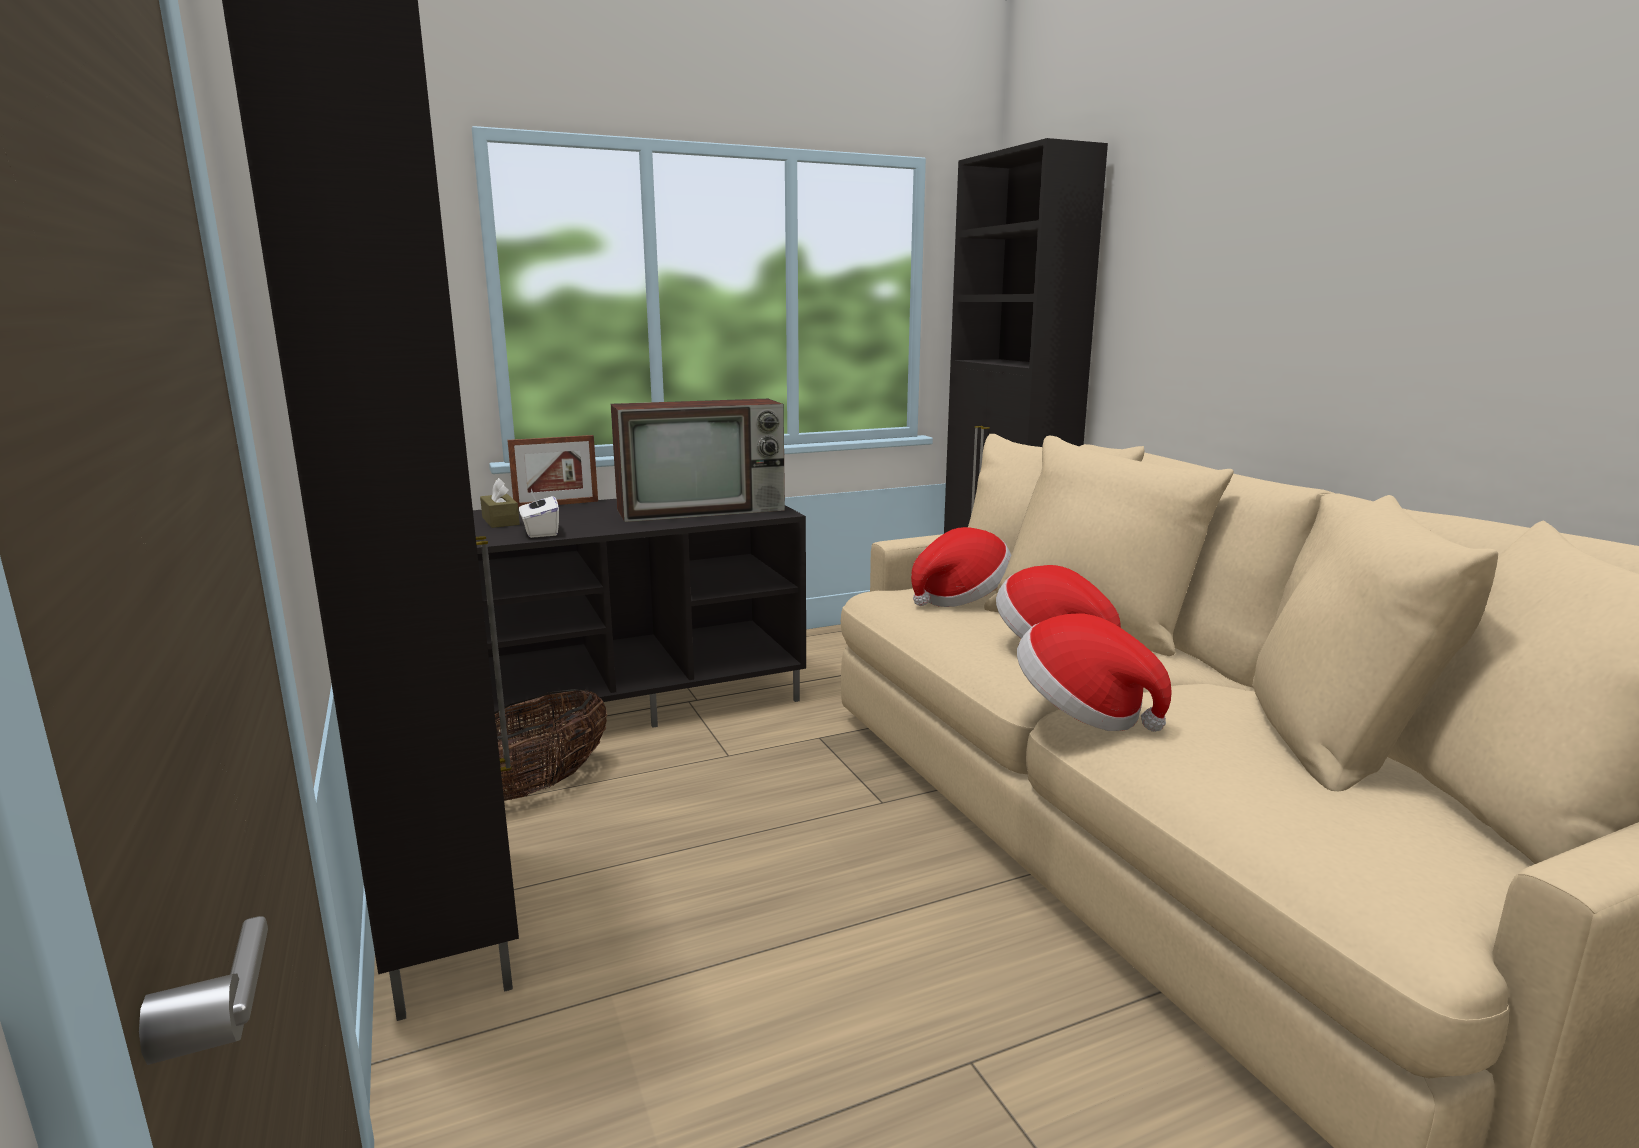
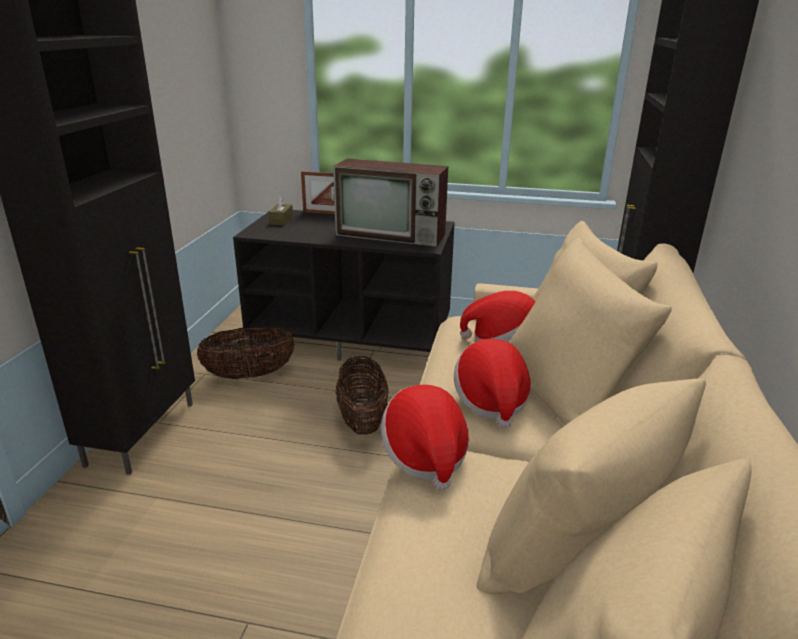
camera: 35 degrees right, 10 degrees up
(540, 532) = (284, 233): white tissue box -> none
(786, 780) = (362, 419): none -> basket

